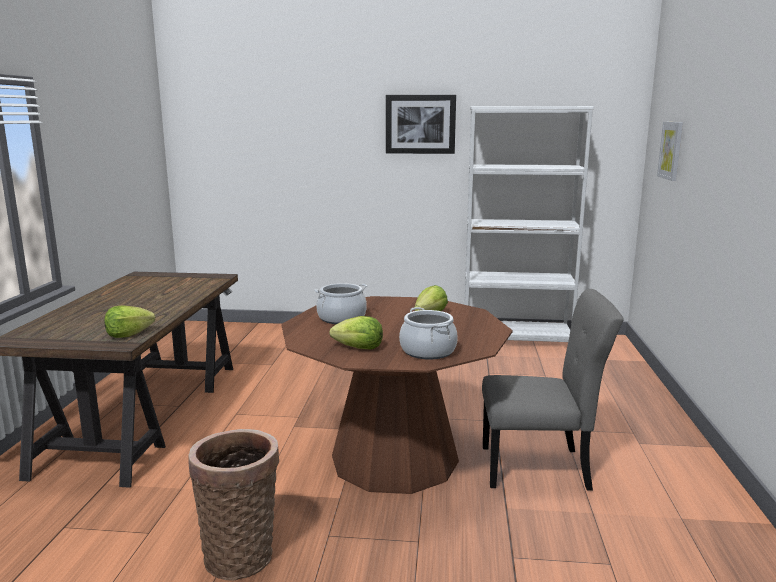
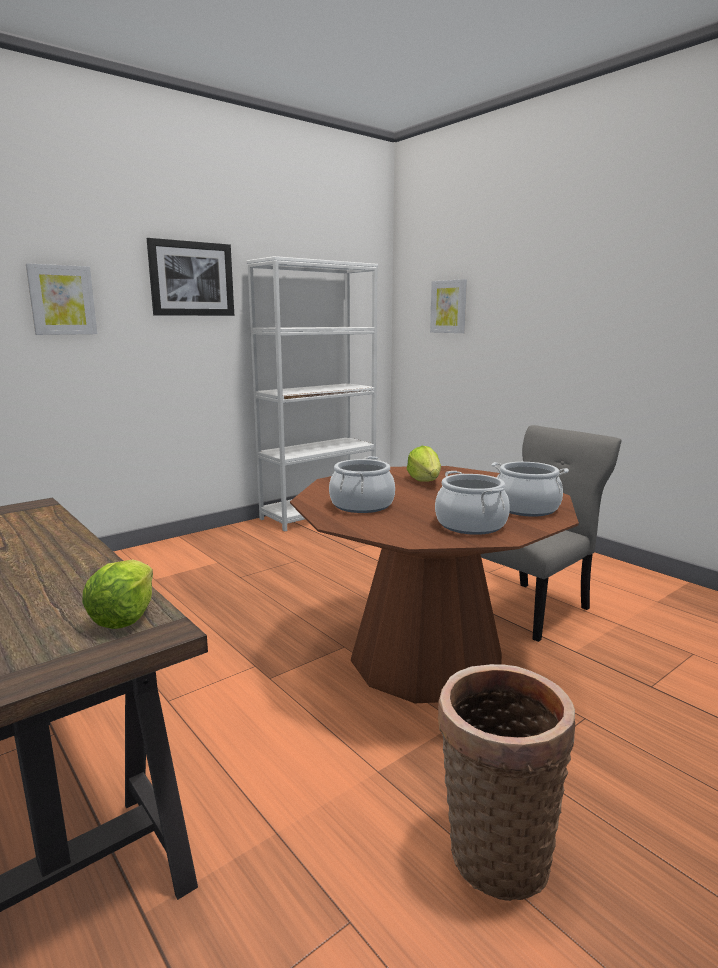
camera: 45 degrees left, 0 degrees up
(322, 142) = (62, 300): none -> picture
(359, 348) = (471, 525): lettuce -> cooking pot

